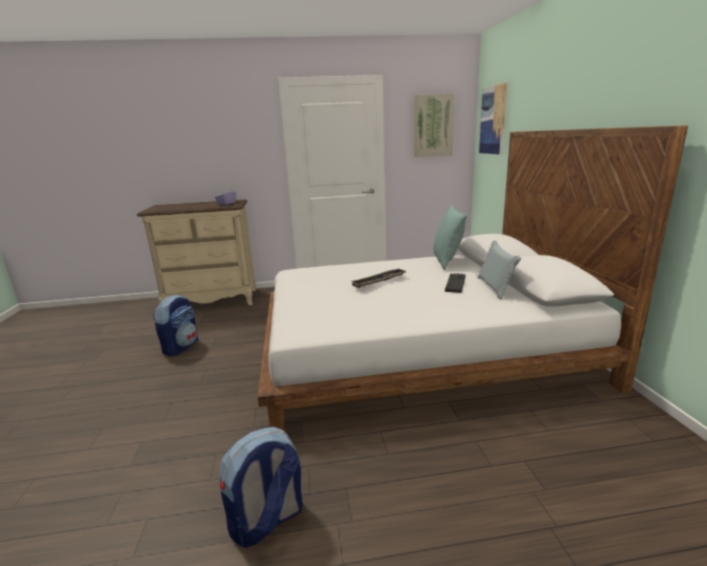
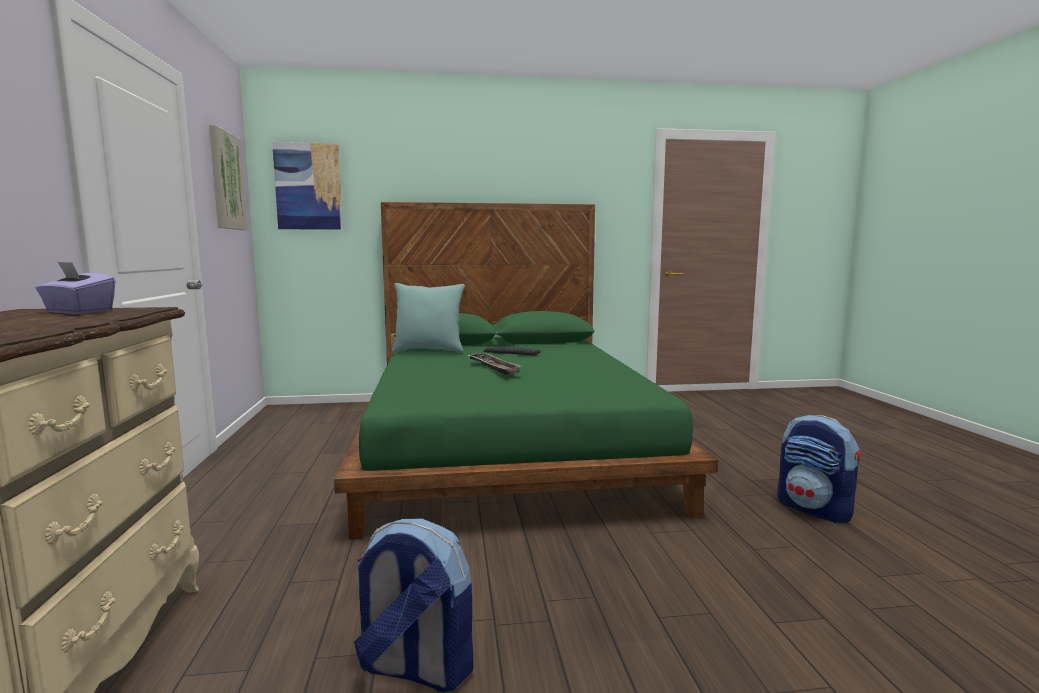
camera: 90 degrees left, 10 degrees down
(418, 349) = (507, 444): white bed -> green bed
(495, 288) = (529, 346): blue pillow -> none

